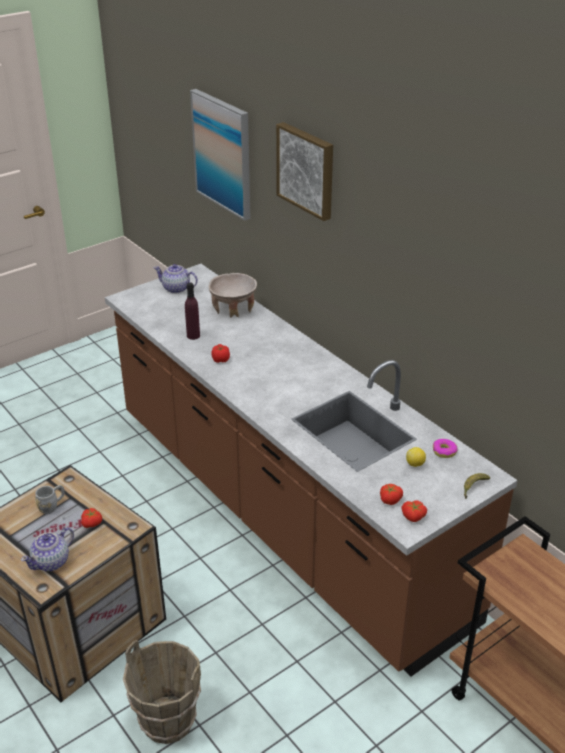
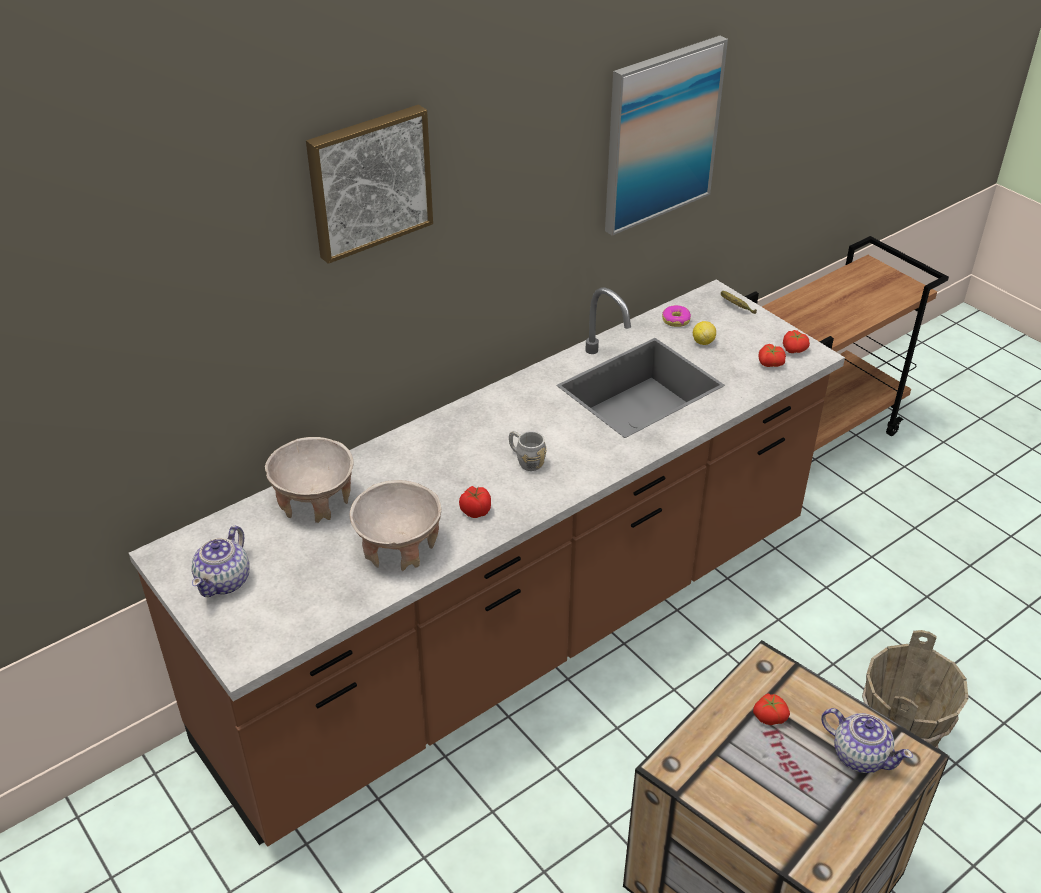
camera: 90 degrees left, 5 degrees up
(52, 506) = (740, 776): grey mug -> grey mug (526, 460)
(193, 336) = (399, 547): purple bottle -> beige bowl
(223, 154) = (146, 308): picture -> picture (661, 135)

